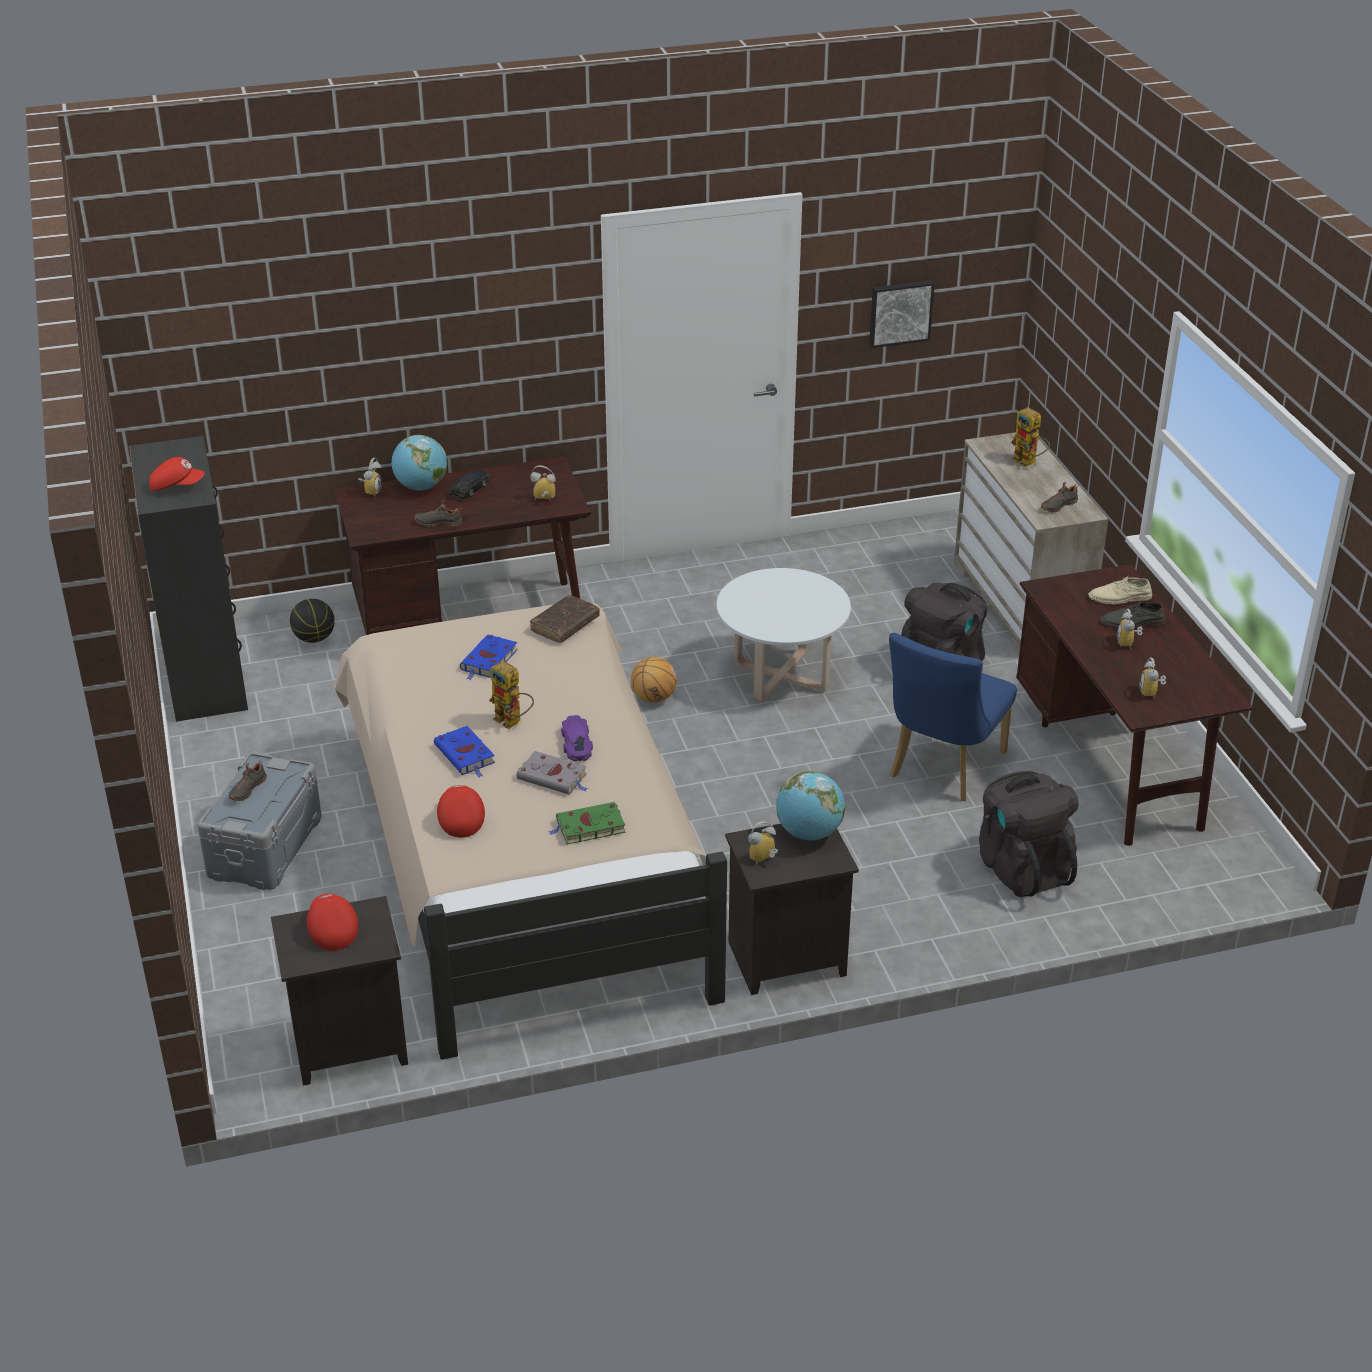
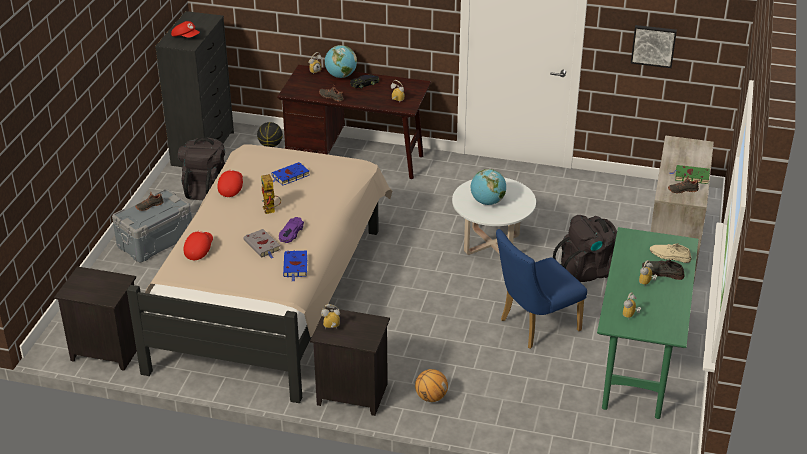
camera: 30 degrees right, 0 degrees up
(331, 930) = (96, 282): red cap -> red cap (231, 188)
(466, 755) = (232, 220): blue book -> blue book (295, 267)
(565, 625) = (346, 170): brown book -> none
(588, 827) = (255, 277): green book -> green book (690, 176)
(653, 698) = (411, 232): basketball -> basketball (431, 397)
(809, 833) = (369, 323): globe -> globe (487, 202)
(1021, 867) = (528, 397): black backpack -> black backpack (206, 189)
(1028, 462) = (691, 160): toy robot -> none
(1112, 765) = (639, 361): brown desk -> green desk

